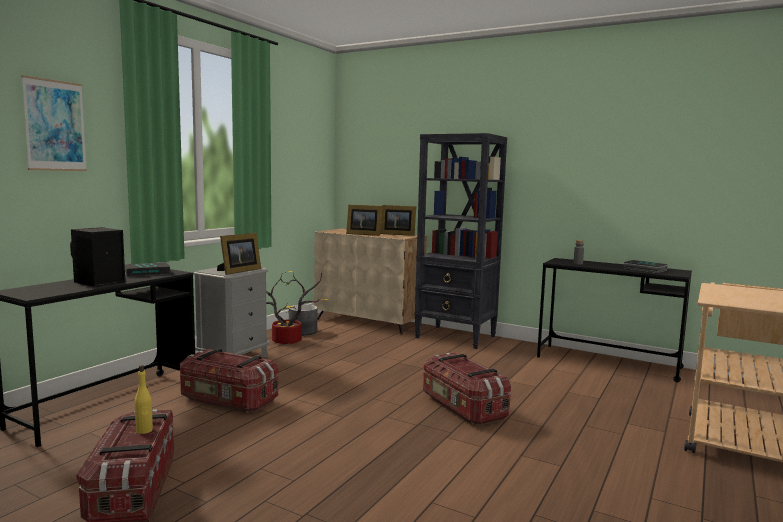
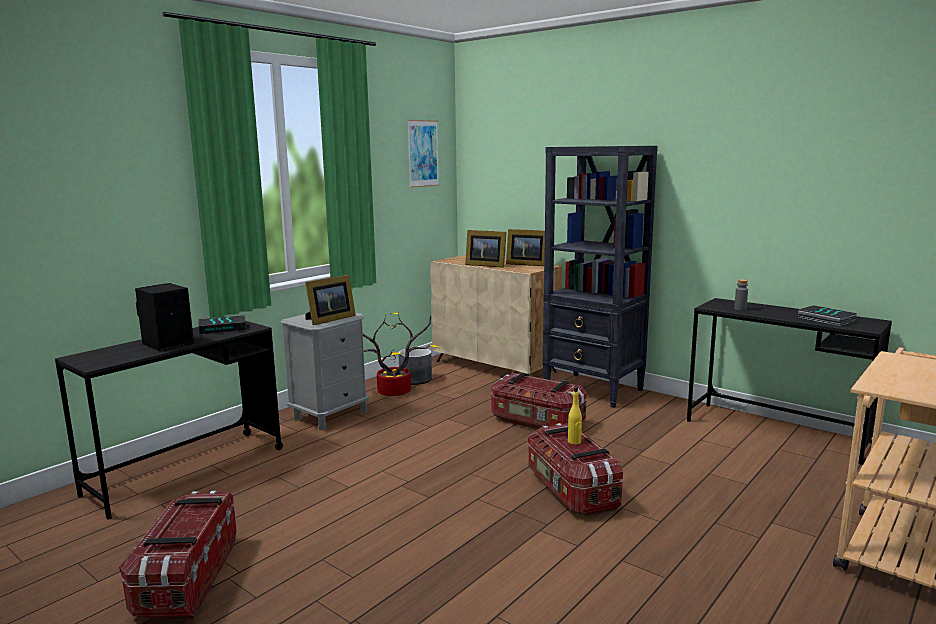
camera: 10 degrees right, 5 degrees up
(55, 125) = (118, 172): picture -> picture (423, 153)
(144, 430) = (196, 517): yellow bottle -> yellow bottle (574, 442)
(227, 400) = (309, 470): storage box -> storage box (536, 422)

